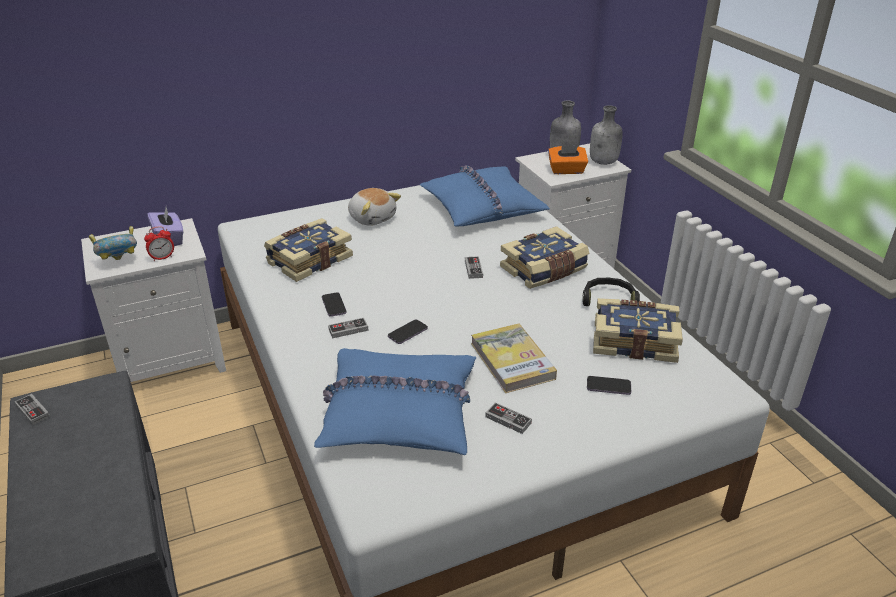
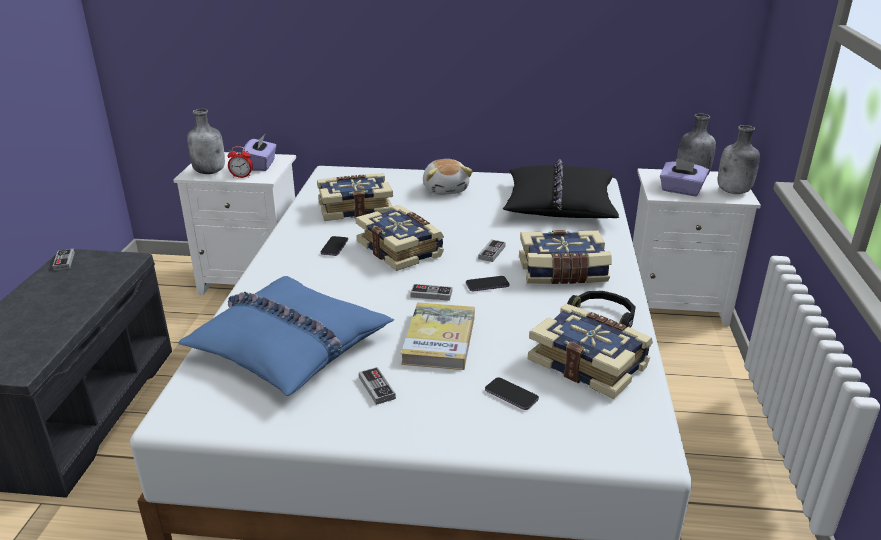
camera: 30 degrees right, 5 degrees down
(119, 261) = (210, 172): bowl -> grey bottle
(348, 330) = (324, 269): game controller -> game controller (431, 294)
(396, 289) = (401, 249): none -> book
(407, 333) = (371, 286): phone -> phone (487, 285)
(481, 207) = (559, 204): blue pillow -> black pillow
(566, 171) = (681, 190): orange tissue box -> purple tissue box

